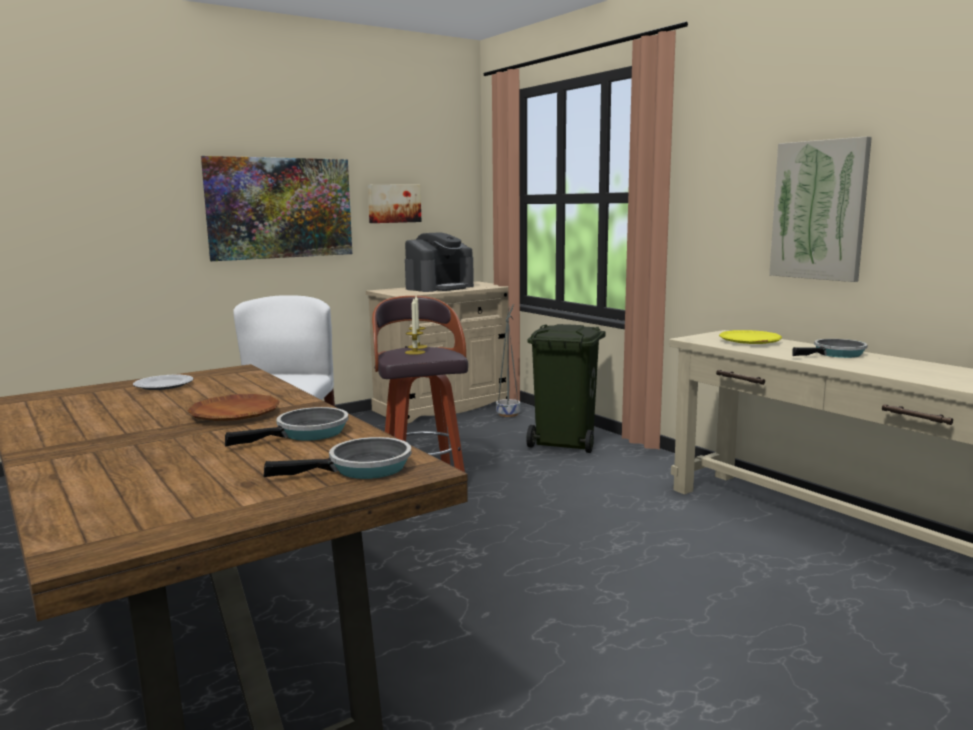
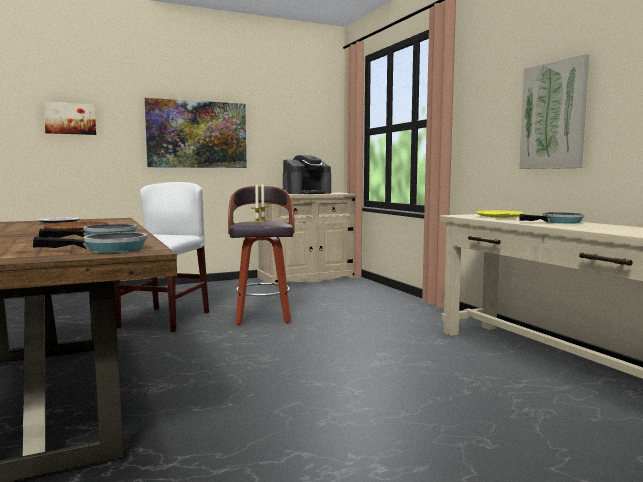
camera: 10 degrees right, 5 degrees down
(393, 203) = (278, 135): picture -> picture (70, 118)
(508, 414) = (350, 284): grey planter -> none
(566, 442) = (381, 301): green trash can -> none

